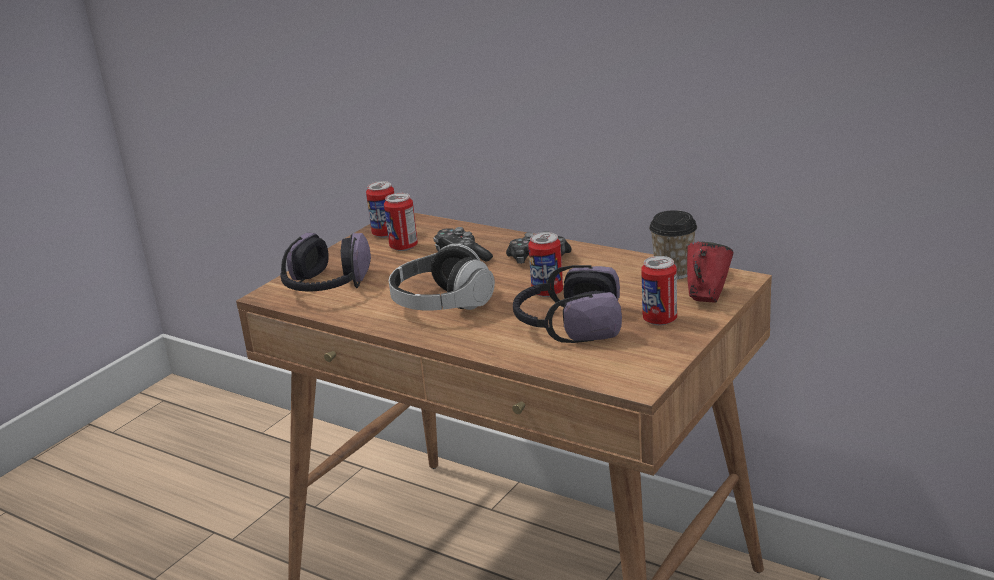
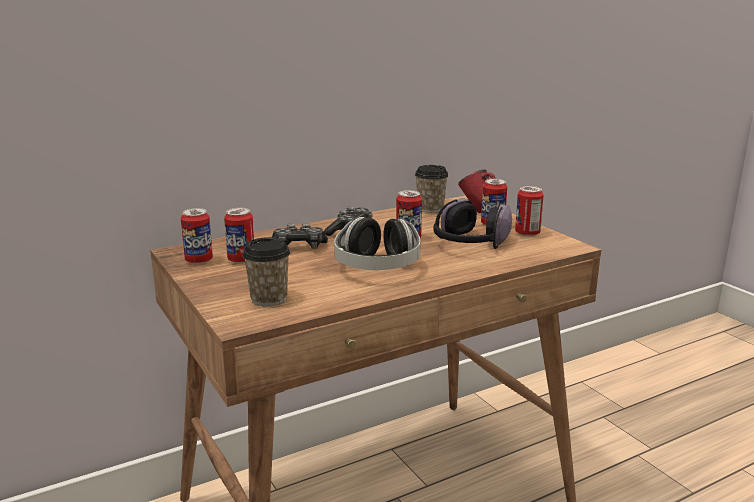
camera: 65 degrees left, 5 degrees down
(326, 287) = (269, 299): headphones -> cup
(652, 347) = (527, 233): none -> can

